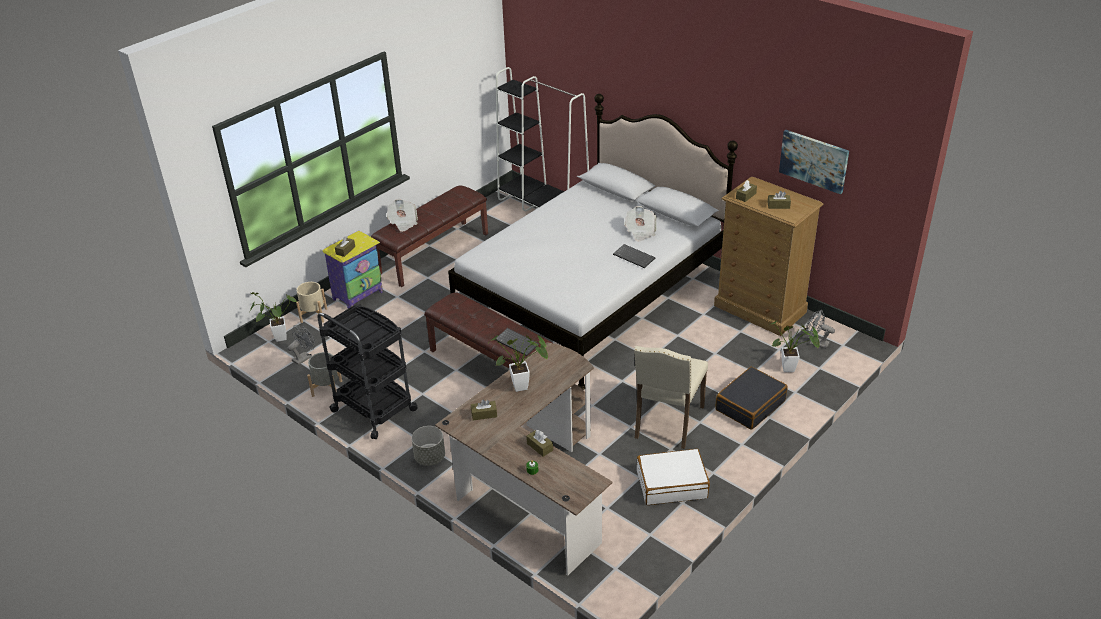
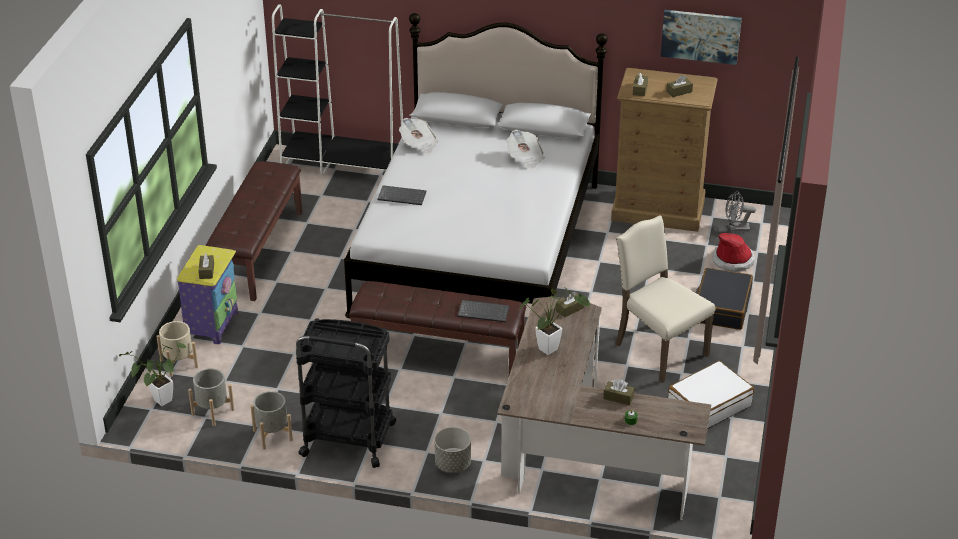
camera: 30 degrees left, 0 degrees up
(304, 357) = (213, 412): grey fan -> grey planter
(403, 222) = (233, 222): newspaper -> newspaper (419, 145)
(484, 414) = (537, 387): brown tissue box -> brown tissue box (570, 309)
(635, 257) = (542, 186): keyboard -> keyboard (402, 196)
(667, 423) = (658, 349): beige chair -> beige chair turned 150 degrees clockwise
(791, 369) = (733, 260): potted plant -> hat

